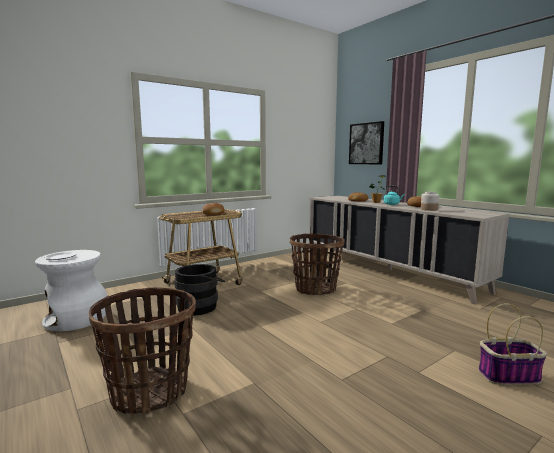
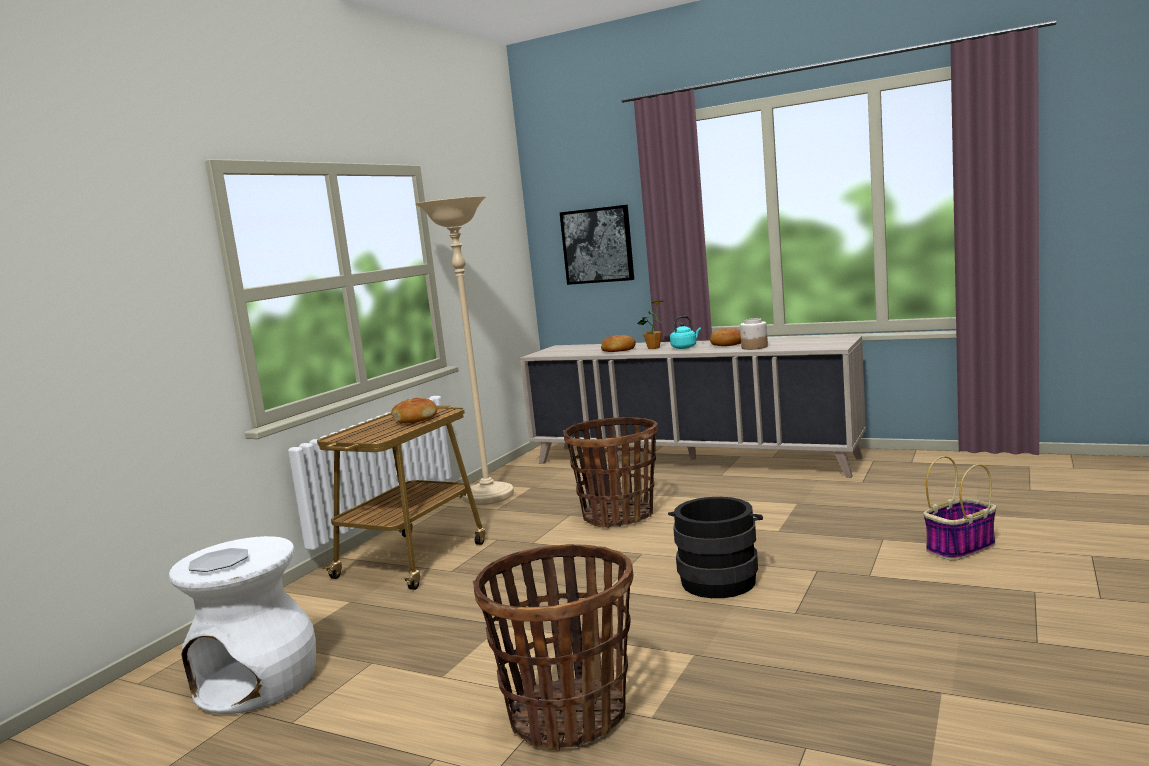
camera: 25 degrees left, 0 degrees up
(200, 306) = (465, 593): black bucket -> black bucket (719, 578)
(271, 264) = (488, 497): none -> beige floor lamp

